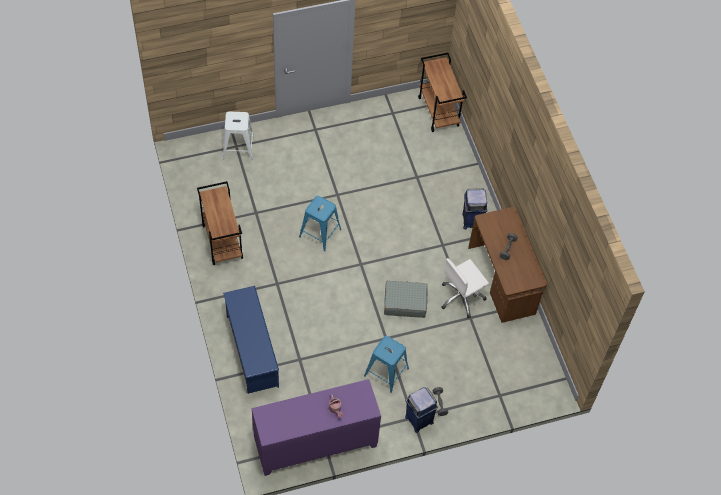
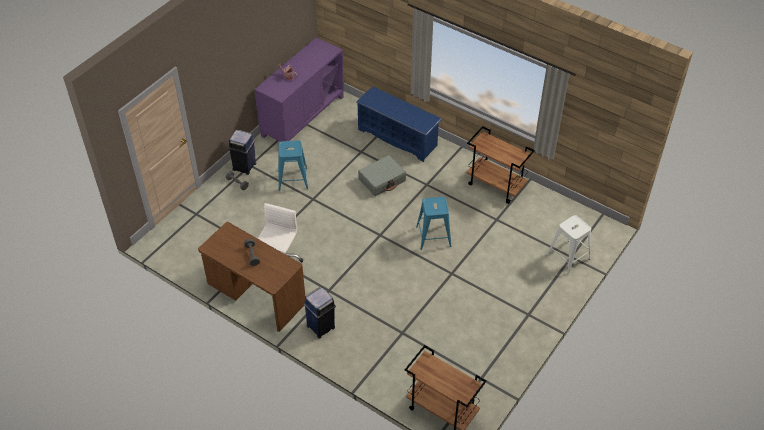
camera: 145 degrees right, 10 degrees down
(405, 302) = (320, 230): grey suitcase -> grey suitcase (382, 180)

